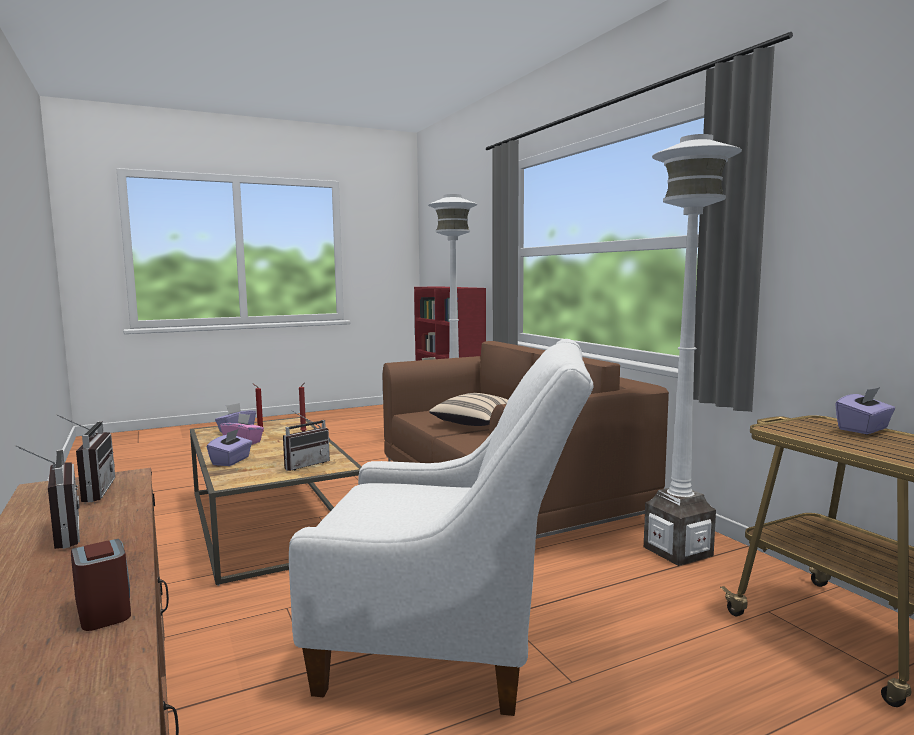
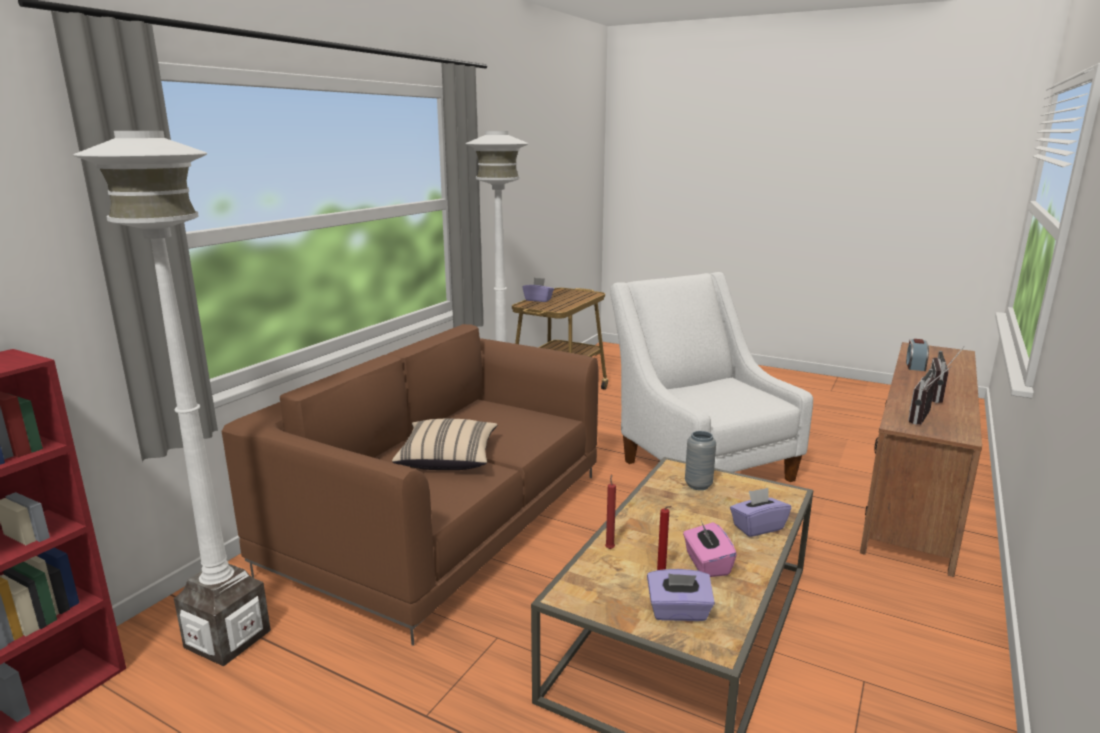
camera: 125 degrees left, 10 degrees up
(305, 464) = (698, 485): radio -> grey vase

